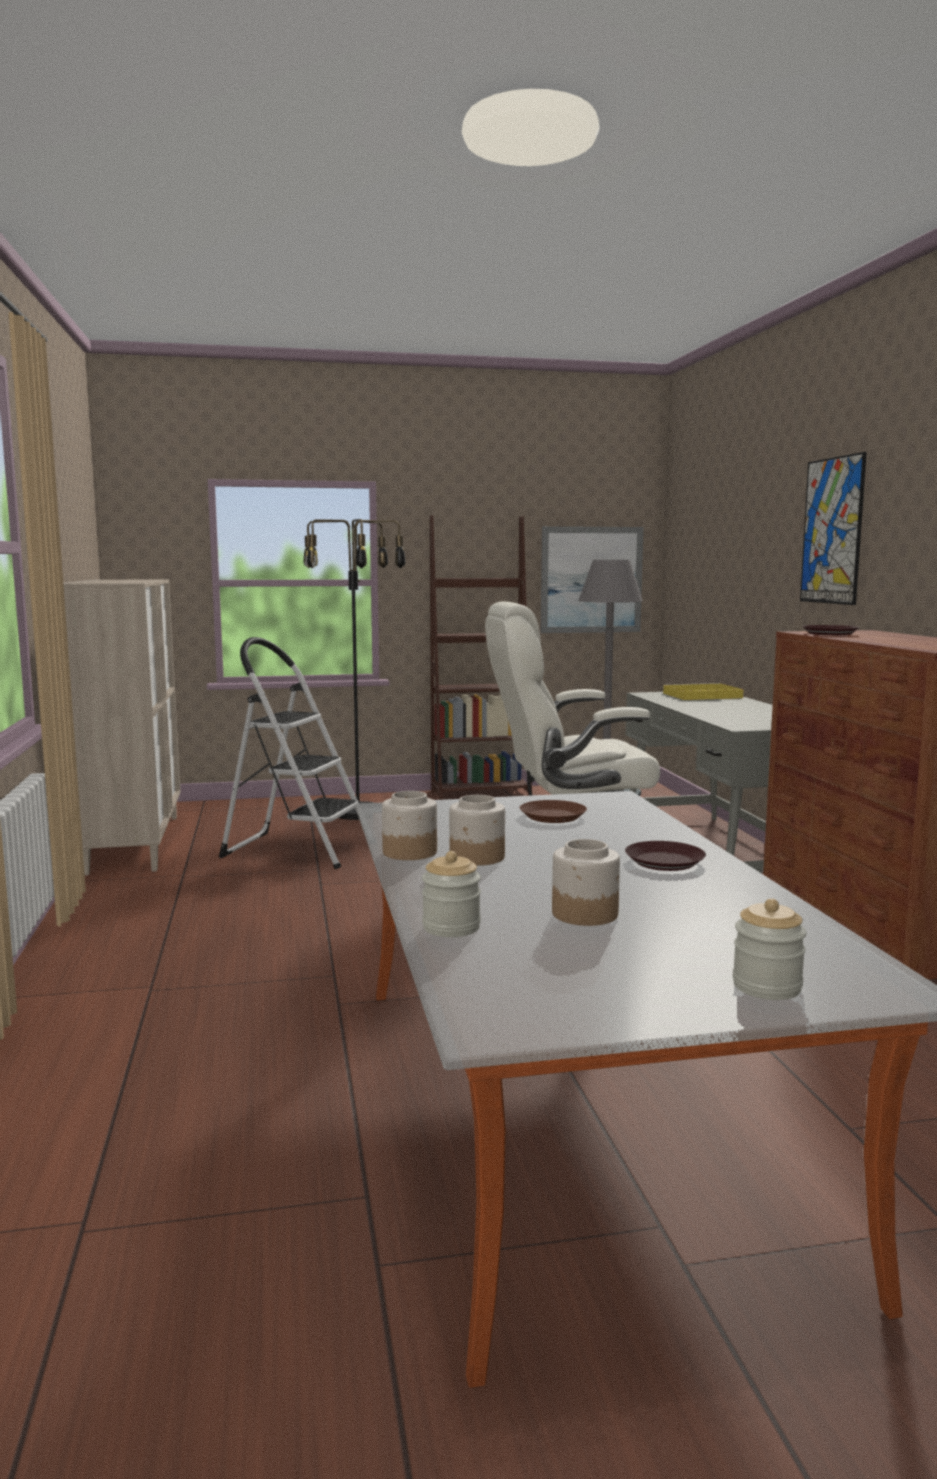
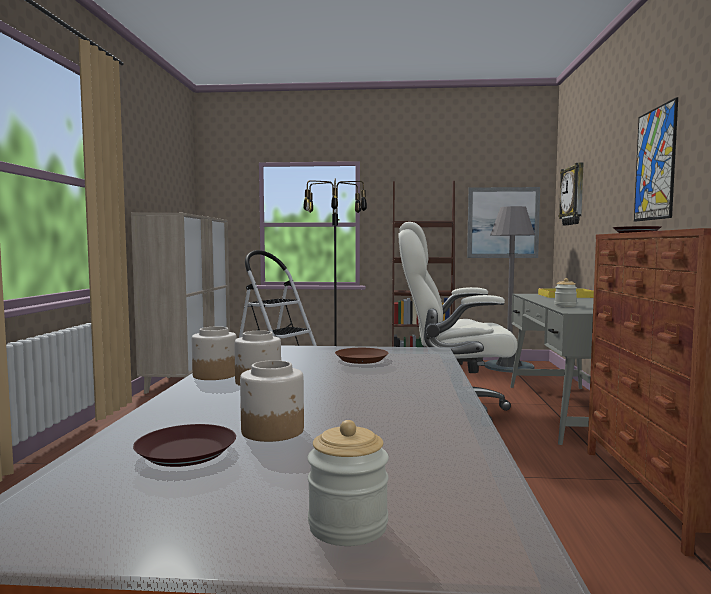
camera: 15 degrees right, 5 degrees down
(451, 927) = (143, 431): jar -> jar (565, 306)
(663, 862) = (405, 395): brown plate -> brown plate (185, 452)
(698, 546) = (573, 195): none -> wall clock

